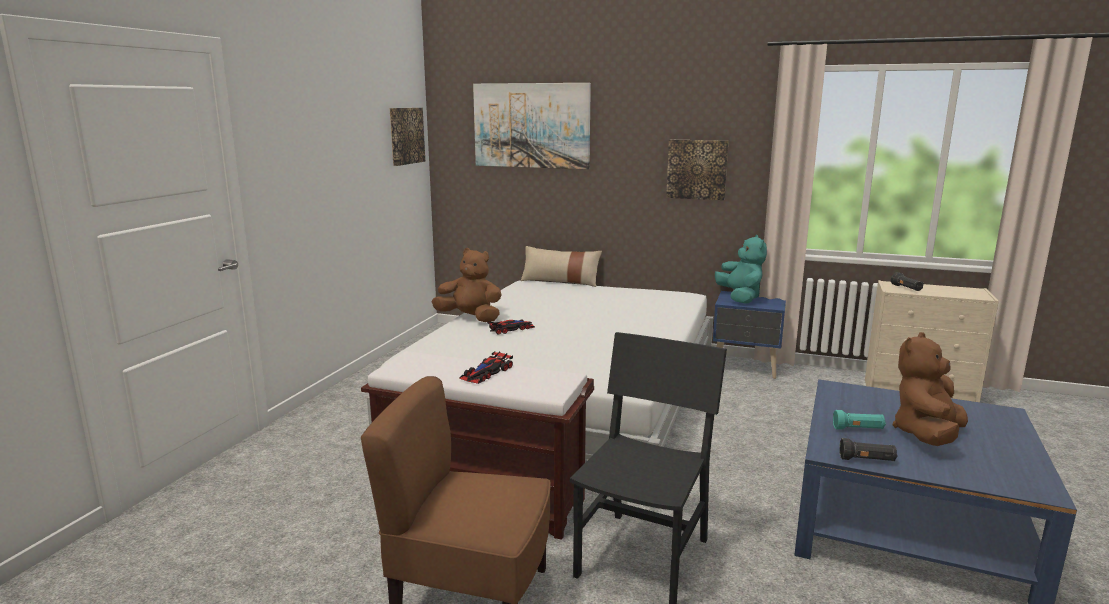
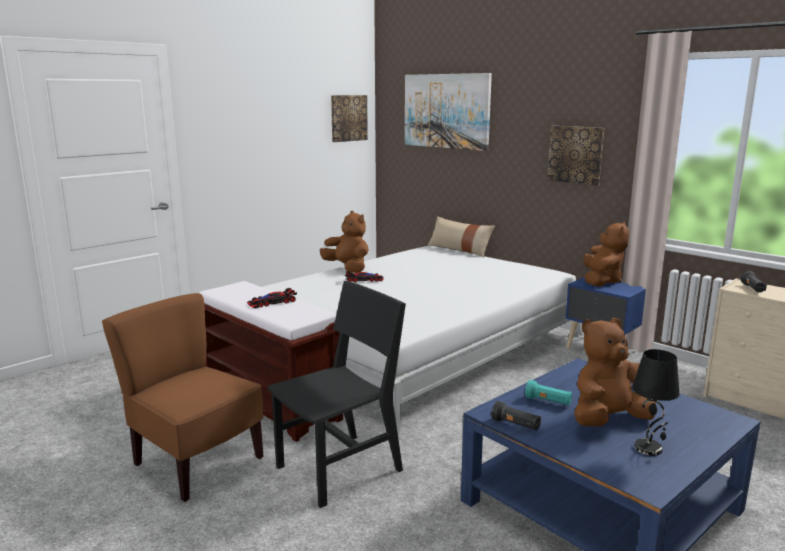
camera: 25 degrees right, 0 degrees up
(740, 298) = (601, 281): turquoise plush toy -> brown plush toy
(992, 455) = (649, 448): none -> black table lamp

